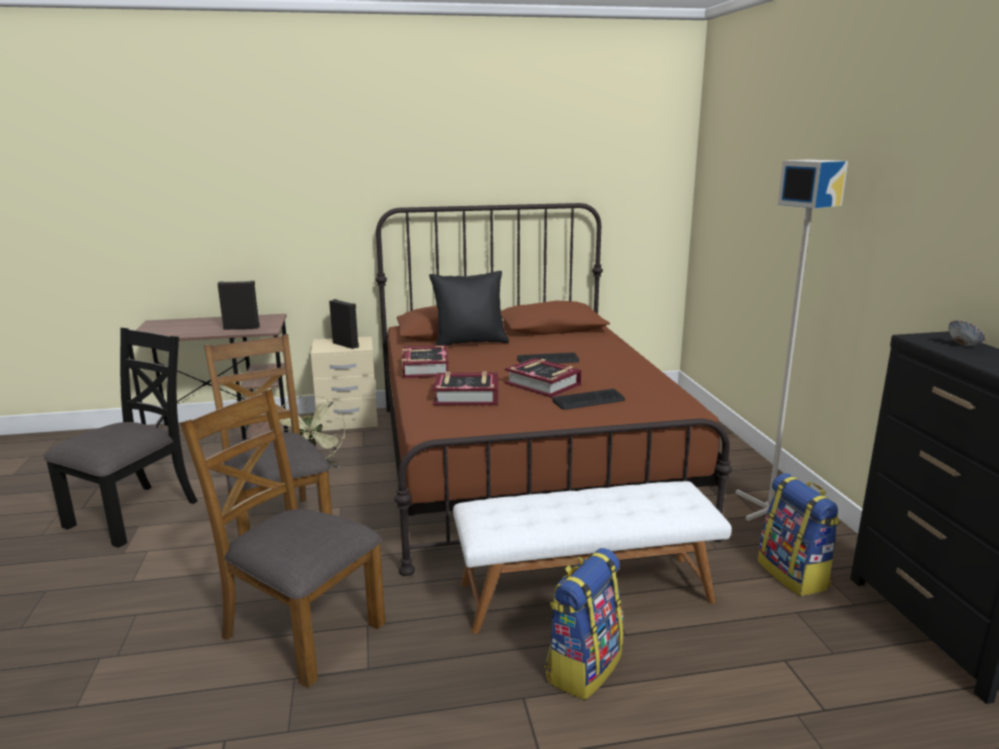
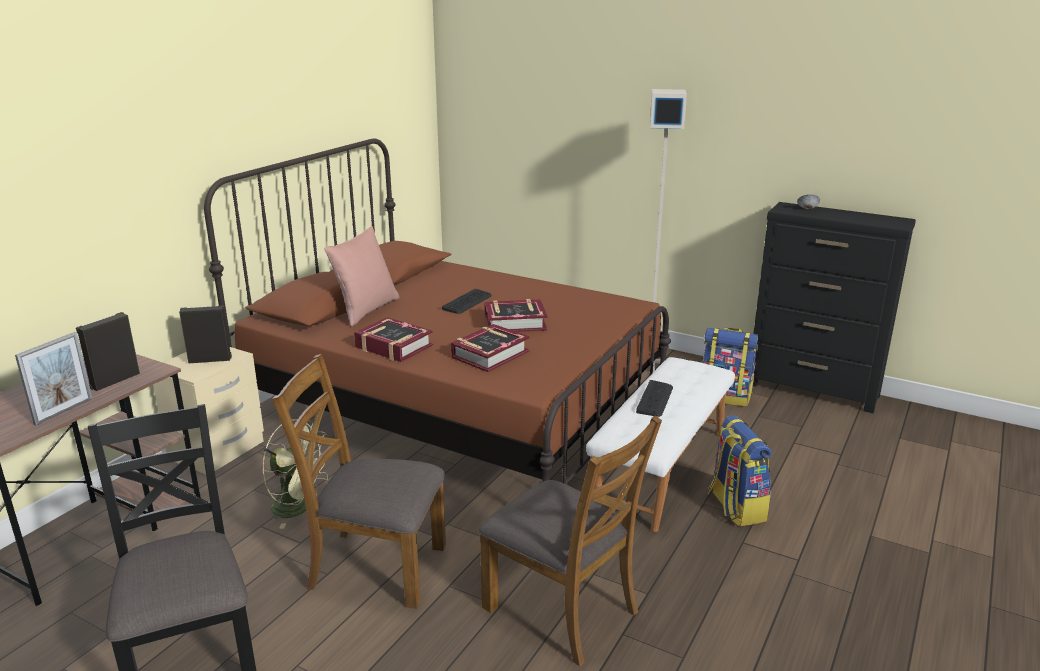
camera: 50 degrees left, 5 degrees up
(190, 333) = (64, 411): none -> picture frame
(301, 630) = (562, 609): brown chair -> brown chair turned 120 degrees counterclockwise
(470, 343) = (366, 310): black pillow -> pink pillow
(589, 400) = (573, 322): keyboard -> keyboard (655, 399)

